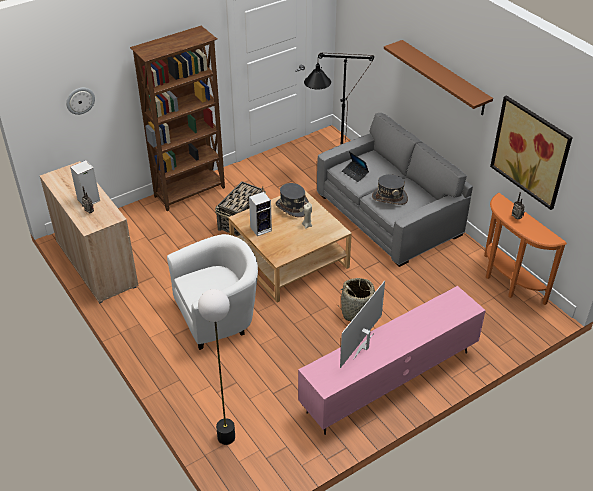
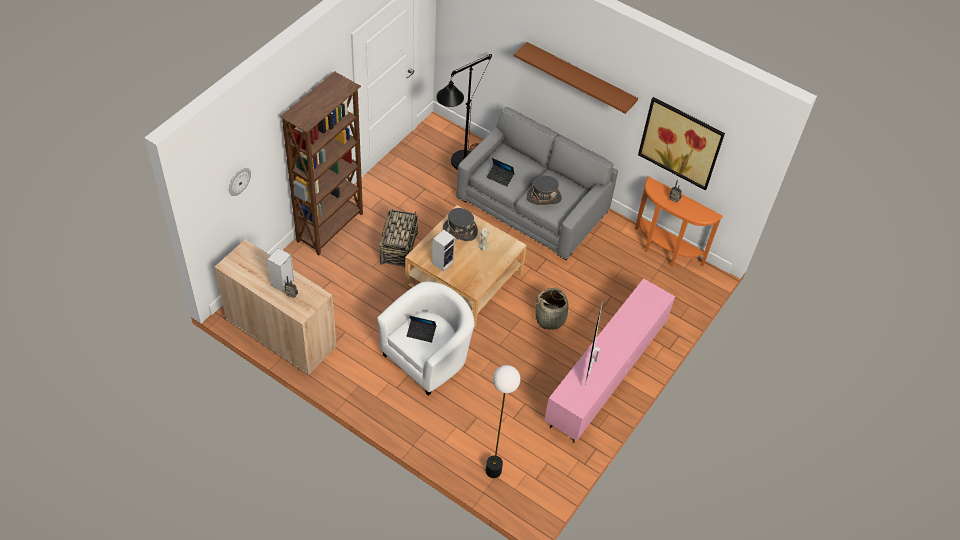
camera: 25 degrees left, 10 degrees up
(207, 282) = (421, 333): none -> laptop

